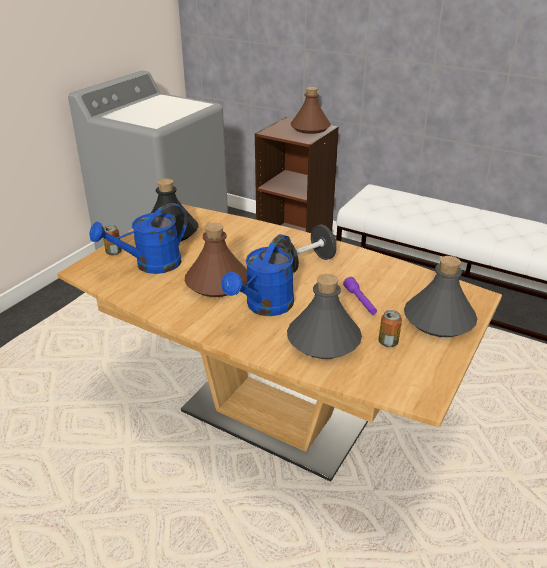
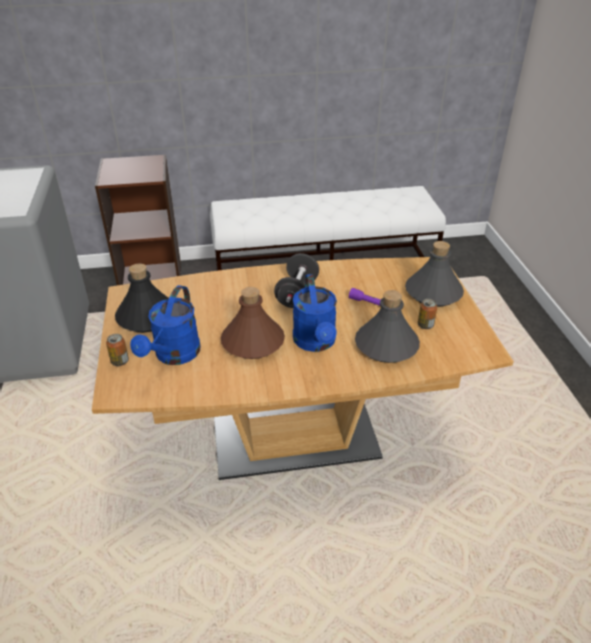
camera: 40 degrees left, 5 degrees up
(310, 128) = (142, 164): brown bottle -> none

